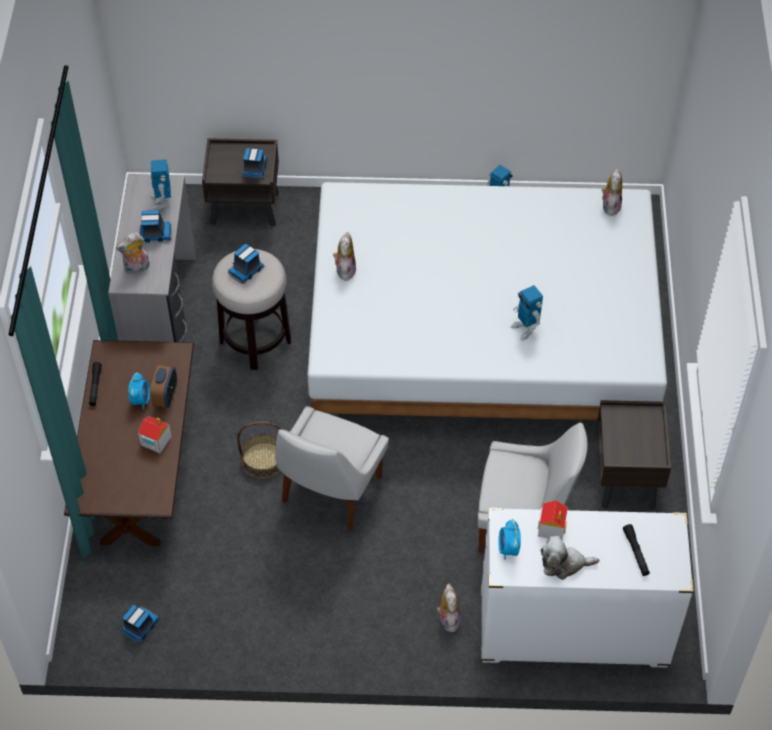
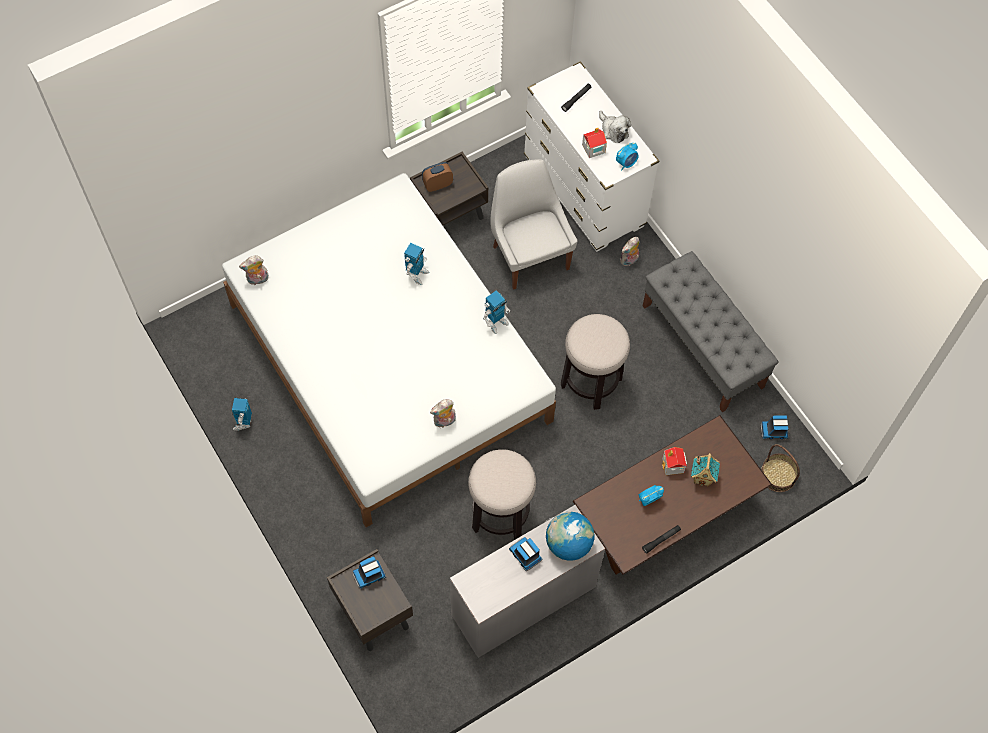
camera: 125 degrees left, 10 degrees up
(122, 457) = (702, 477): none -> toy house
(137, 269) = (568, 544): plush toy -> globe
(161, 202) = (490, 574): toy robot -> toy robot (496, 322)
(165, 397) = (633, 485): alarm clock -> alarm clock (437, 184)
(246, 270) = (501, 479): toy truck -> none
(263, 460) = (597, 440): basket -> basket (778, 475)
(288, 623) = (702, 346): none -> grey bench
(329, 492) = (591, 382): white chair -> stool

